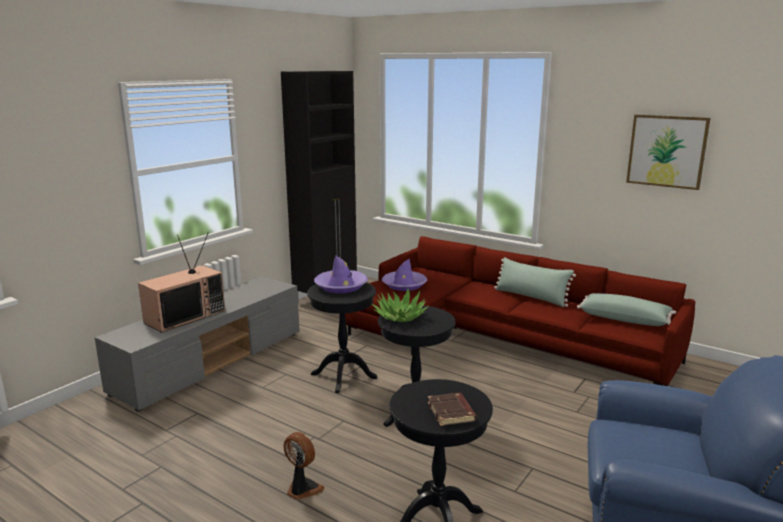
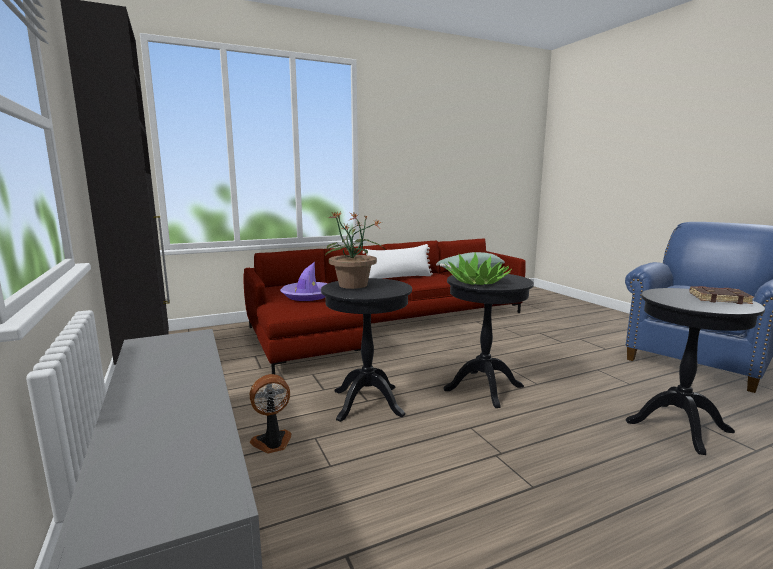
camera: 60 degrees left, 5 degrees down
(185, 316) = (165, 419): television -> none
(302, 489) = (616, 492): fan -> fan (272, 443)
(341, 286) = (353, 285): purple hat -> potted plant
(531, 297) = (399, 277): green pillow -> white pillow
(667, 151) = (446, 147): picture -> none

